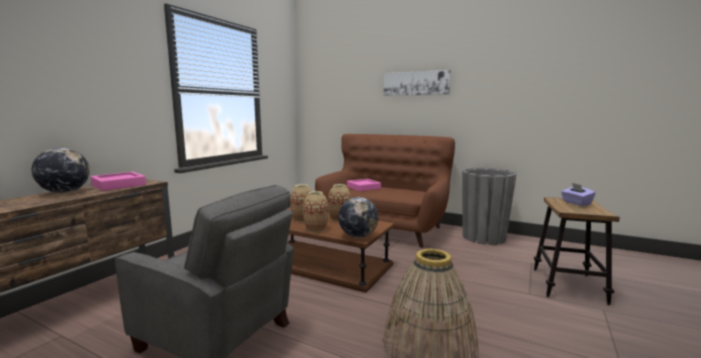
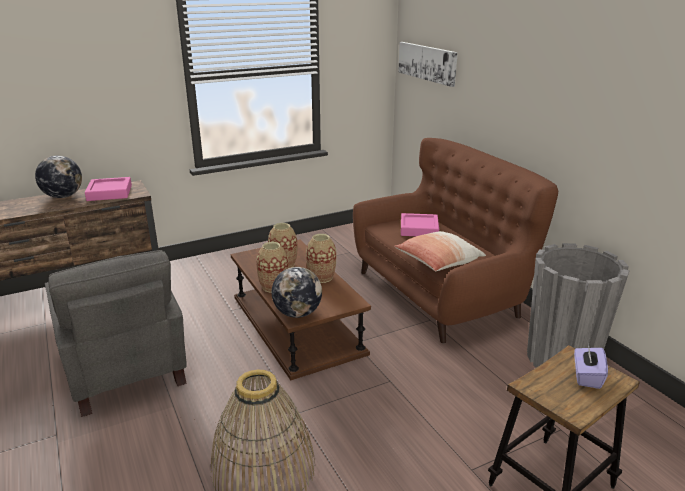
camera: 35 degrees right, 15 degrees up
(401, 196) = (438, 262): none -> pillow
(416, 83) = (530, 76): picture -> picture (427, 62)

